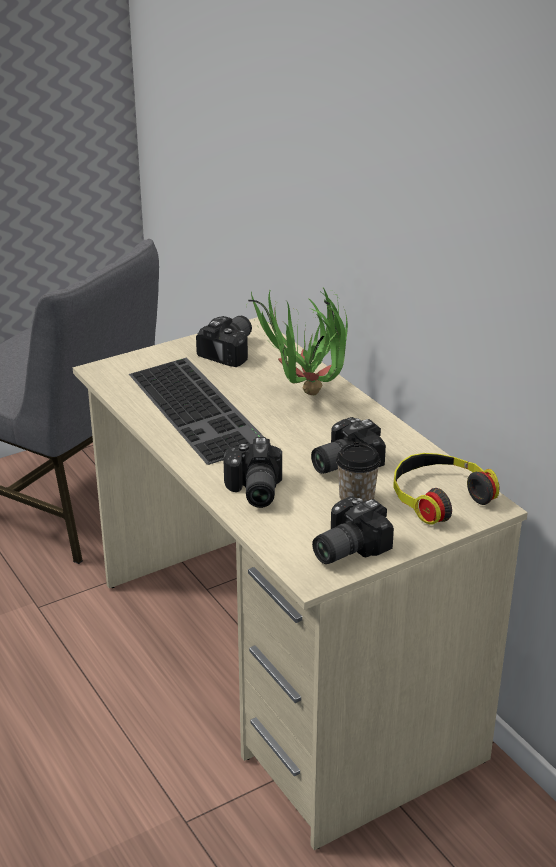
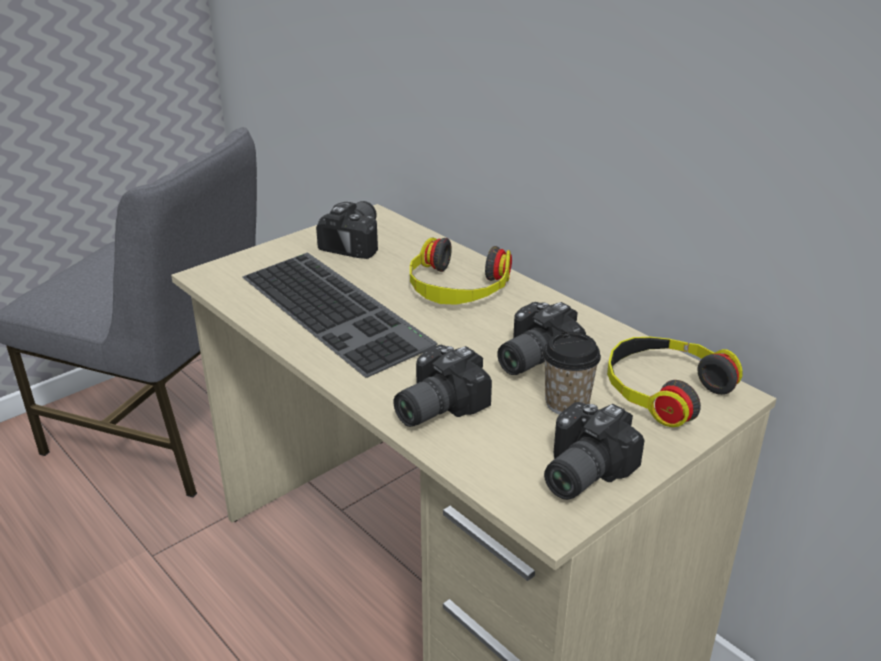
camera: 10 degrees left, 0 degrees up
(252, 491) = (433, 406): camera -> camera turned 60 degrees clockwise
(303, 399) = (457, 288): potted plant -> headphones

